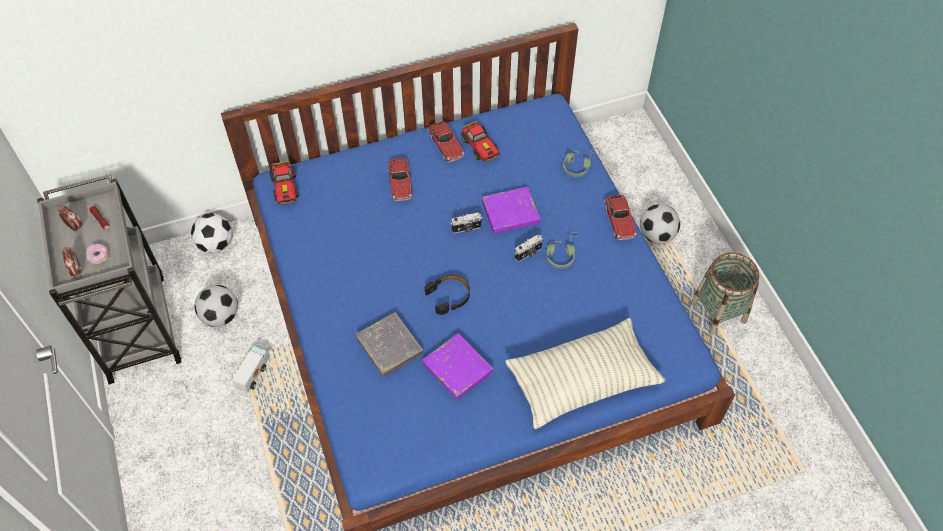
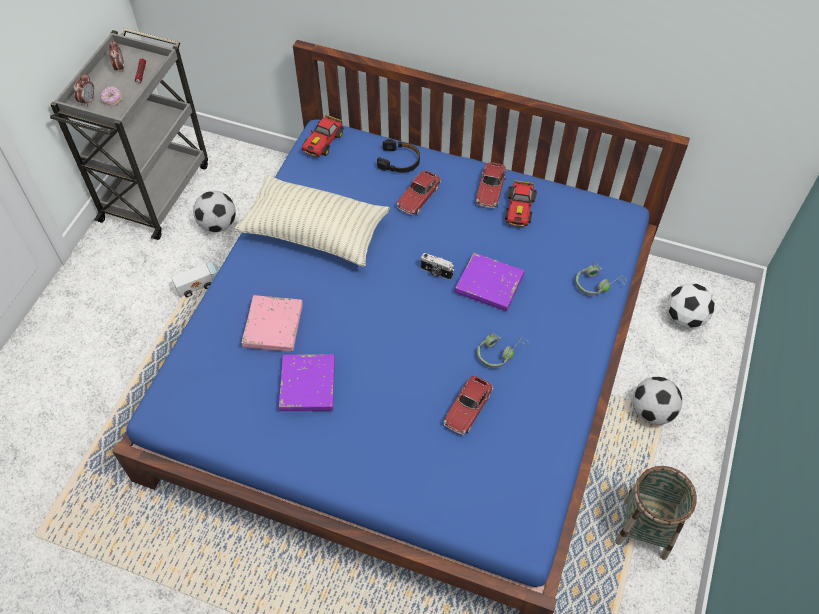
camera: 40 degrees right, 0 degrees up
(216, 244) = (267, 166): football -> football (685, 317)
(389, 346) = (273, 326): grey book -> pink book
(449, 296) = (362, 319): black headphones -> black headphones (399, 161)
(528, 253) = (469, 331): camera -> none
(582, 381) = (403, 478): pillow -> pillow (315, 232)
(619, 221) = (585, 361): toy car -> toy car (468, 408)

